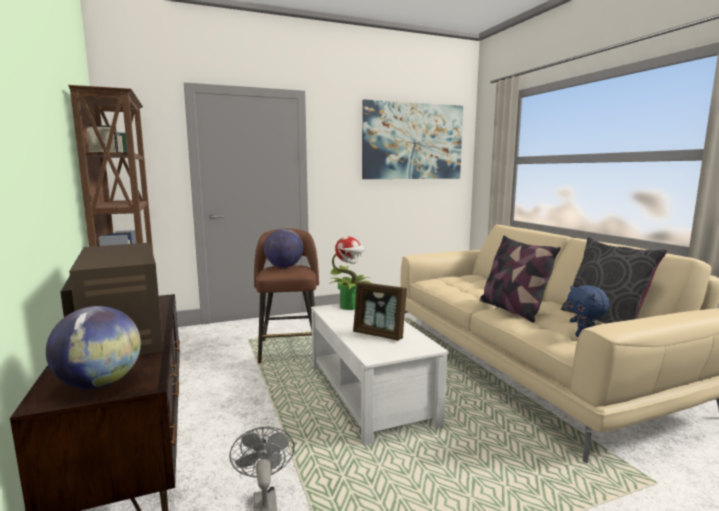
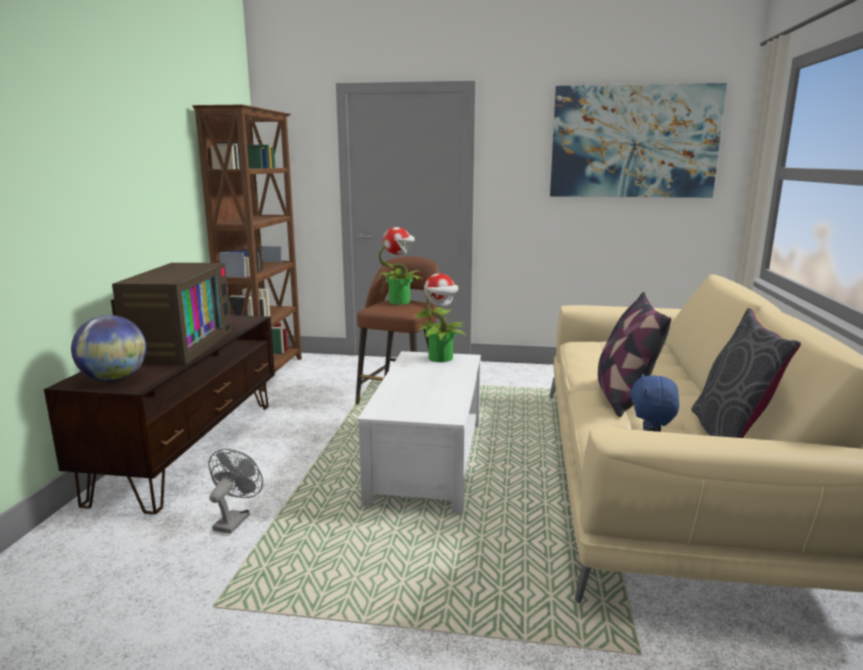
camera: 30 degrees right, 5 degrees up
(284, 267) = (400, 302): globe -> potted plant
(379, 334) = (420, 393): picture frame -> none

